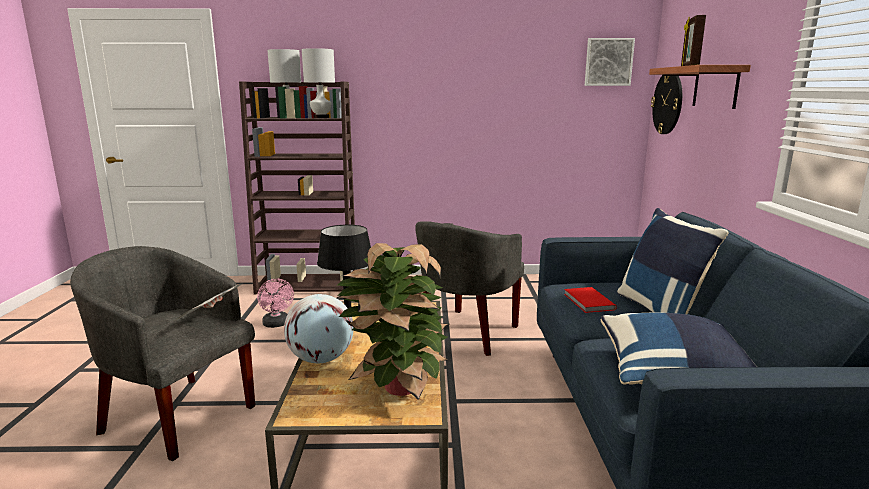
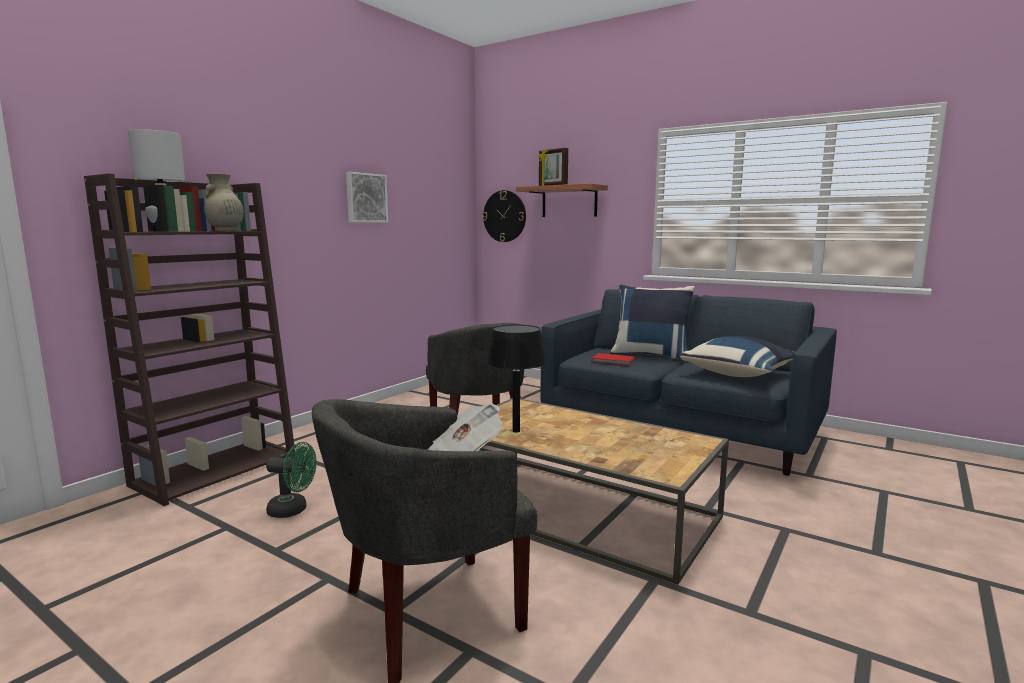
camera: 55 degrees left, 5 degrees down
(277, 324) = (293, 510): pink fan -> green fan
(321, 117) = (223, 230): white table lamp -> beige vase
(321, 359) = (575, 451): globe -> none
(397, 387) = (657, 439): potted plant -> none
(608, 62) = (450, 180): picture -> picture (365, 198)

